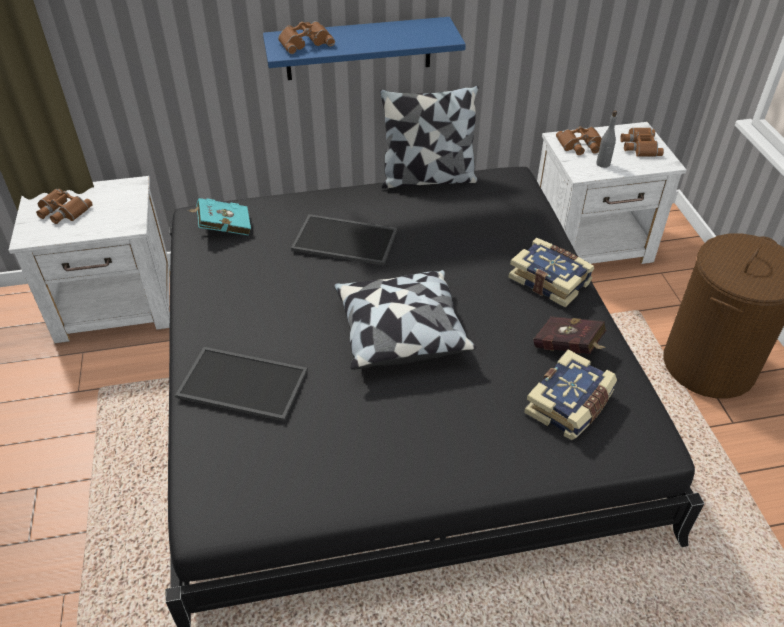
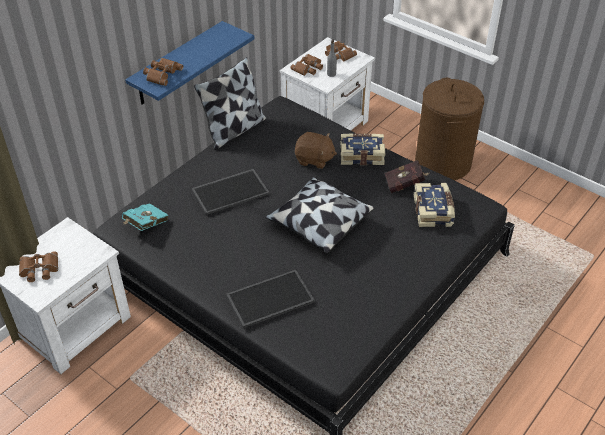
camera: 40 degrees left, 0 degrees up
(482, 255) = (314, 160): none -> brown plush toy

